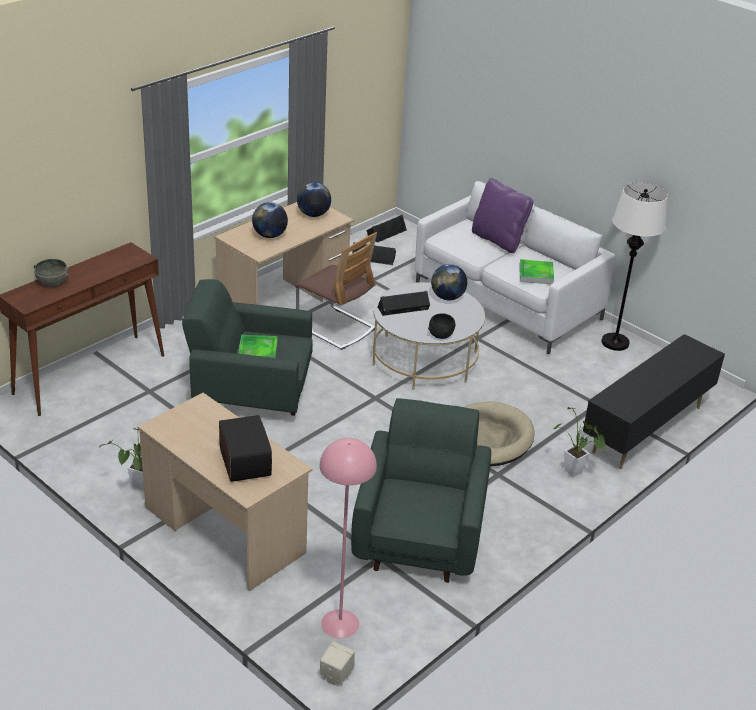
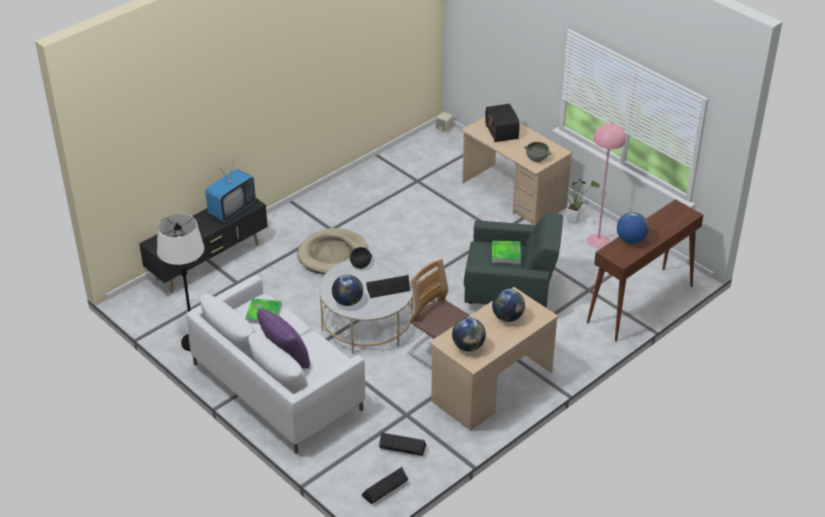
camera: 175 degrees left, 5 degrees up
(53, 282) = (668, 227): grey bowl -> grey bowl (536, 158)
(108, 269) = (630, 240): none -> globe
(339, 624) = (442, 150): pink floor lamp -> pink floor lamp (598, 241)
(420, 536) = (391, 192): green armchair -> none
(576, 473) = (276, 230): potted plant -> none
(631, 393) = (232, 209): none -> television

